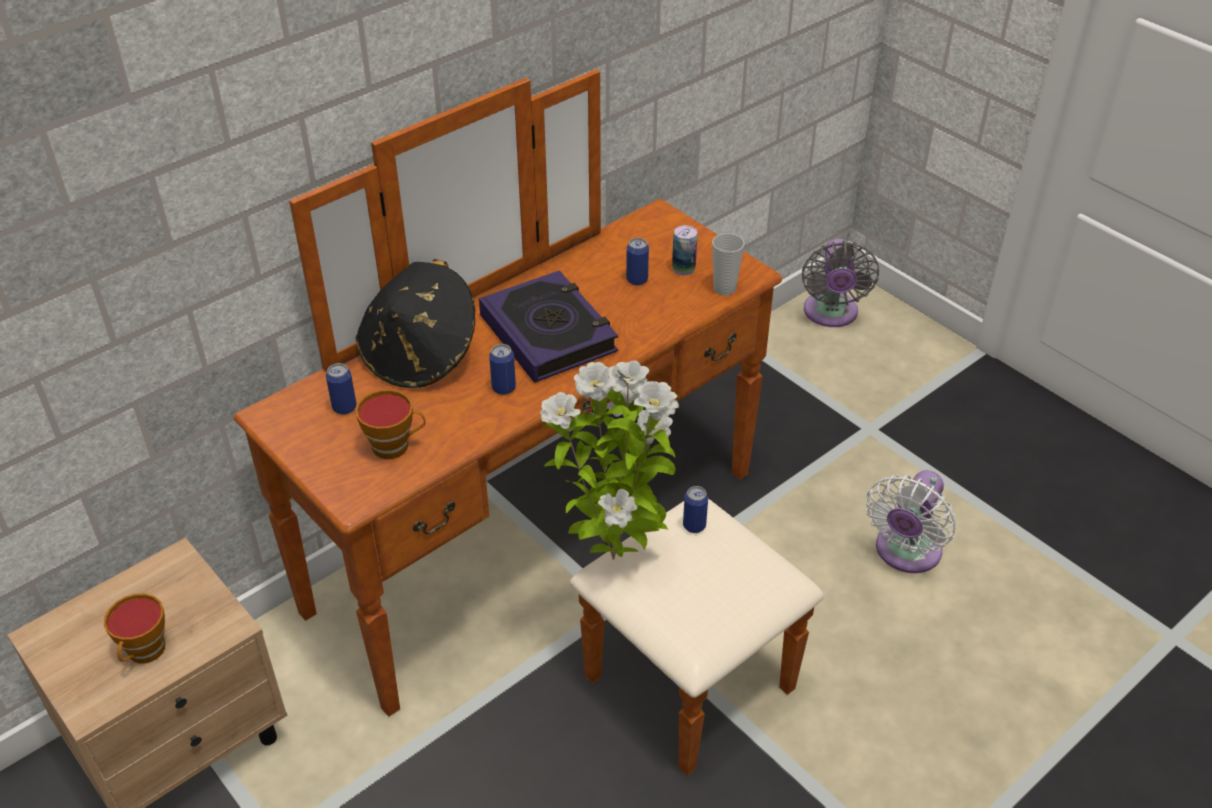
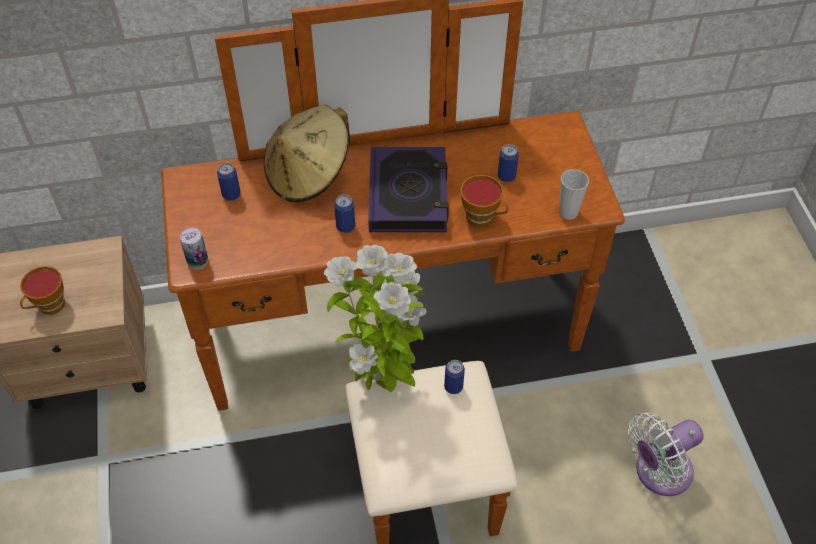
camera: 30 degrees right, 10 degrees up
(395, 446) = (243, 240): cup -> cup (483, 218)
(419, 354) = (308, 174): black hat -> beige hat
(683, 269) = (549, 181): can -> can (197, 261)
(830, 314) = (742, 244): grey fan -> none

